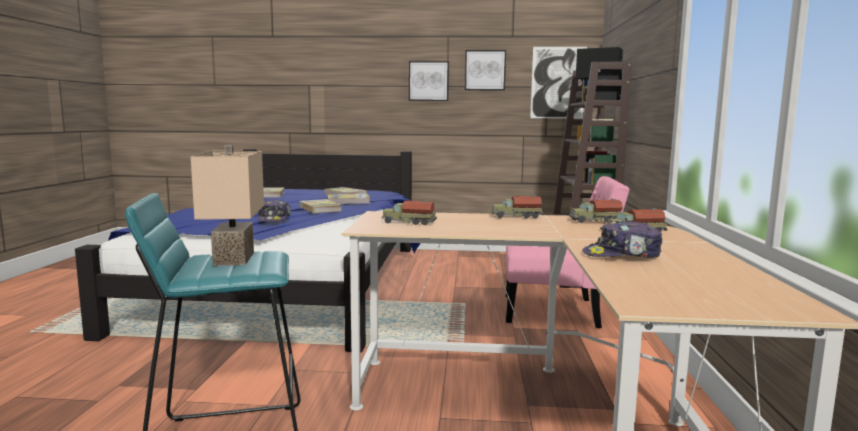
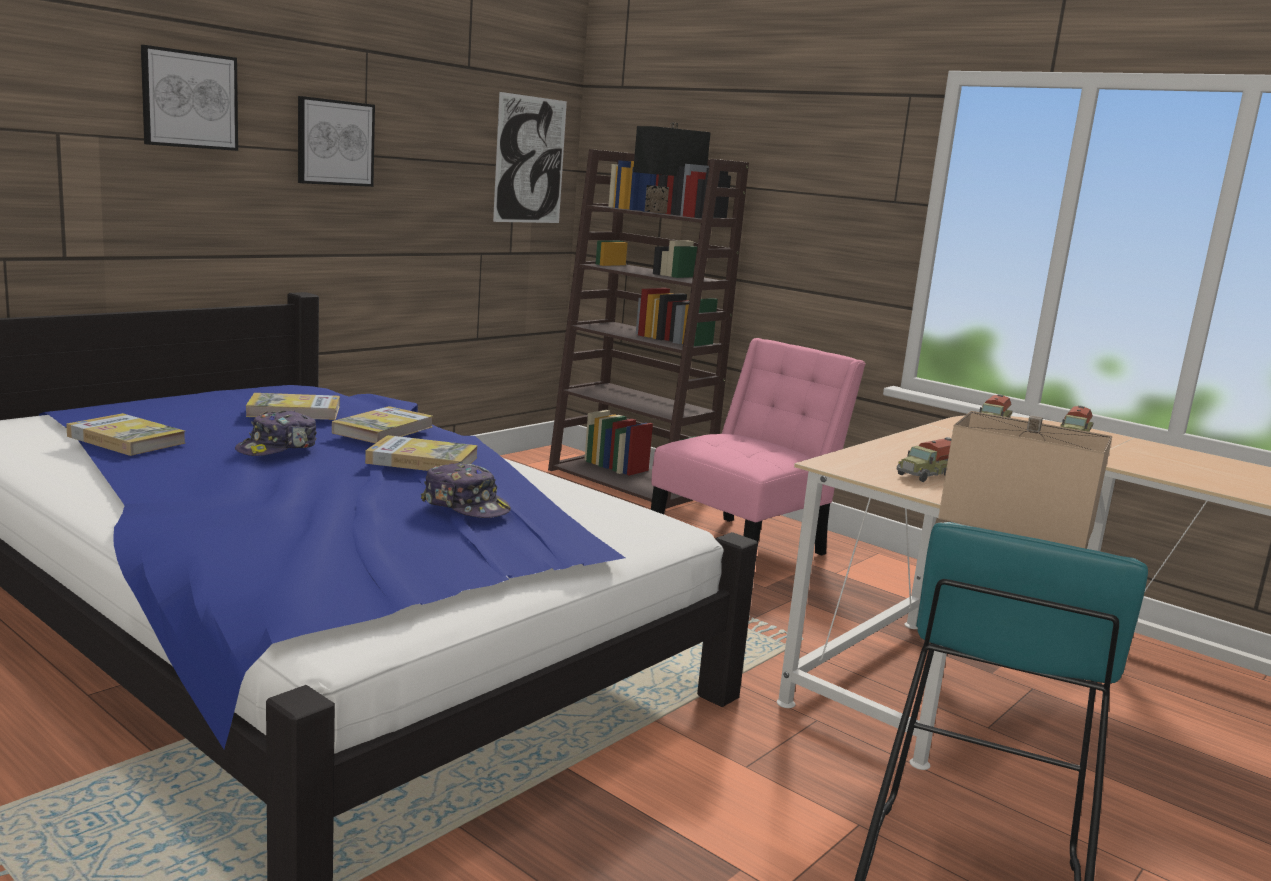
camera: 55 degrees left, 5 degrees up
(485, 70) = (429, 128): picture -> picture (189, 99)
(516, 216) = (931, 434): toy truck -> none
(622, 255) = (1184, 472): cap -> cap (278, 448)

